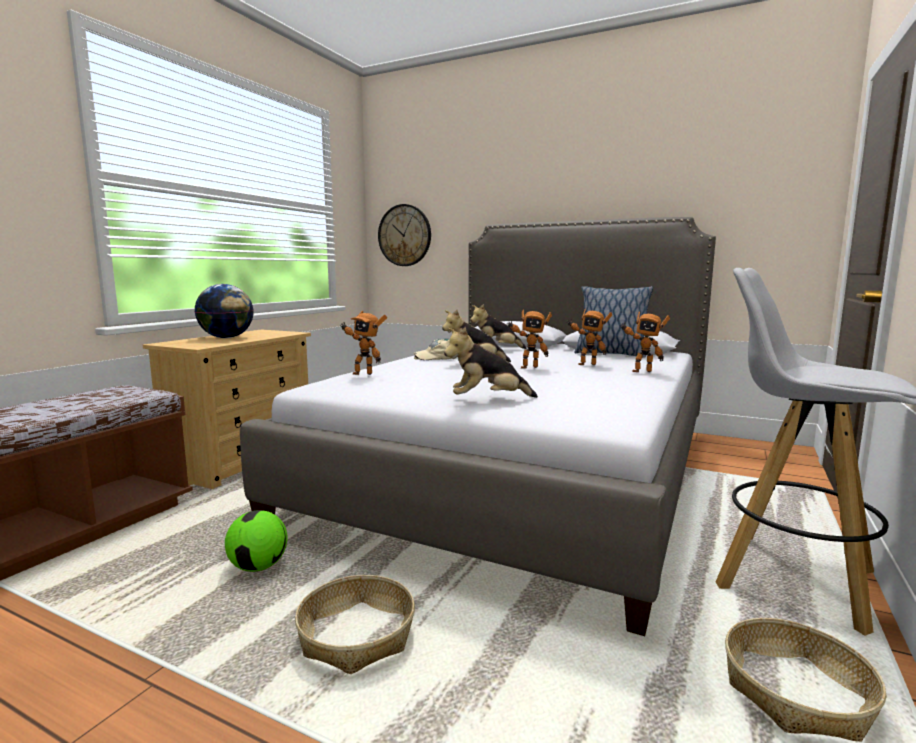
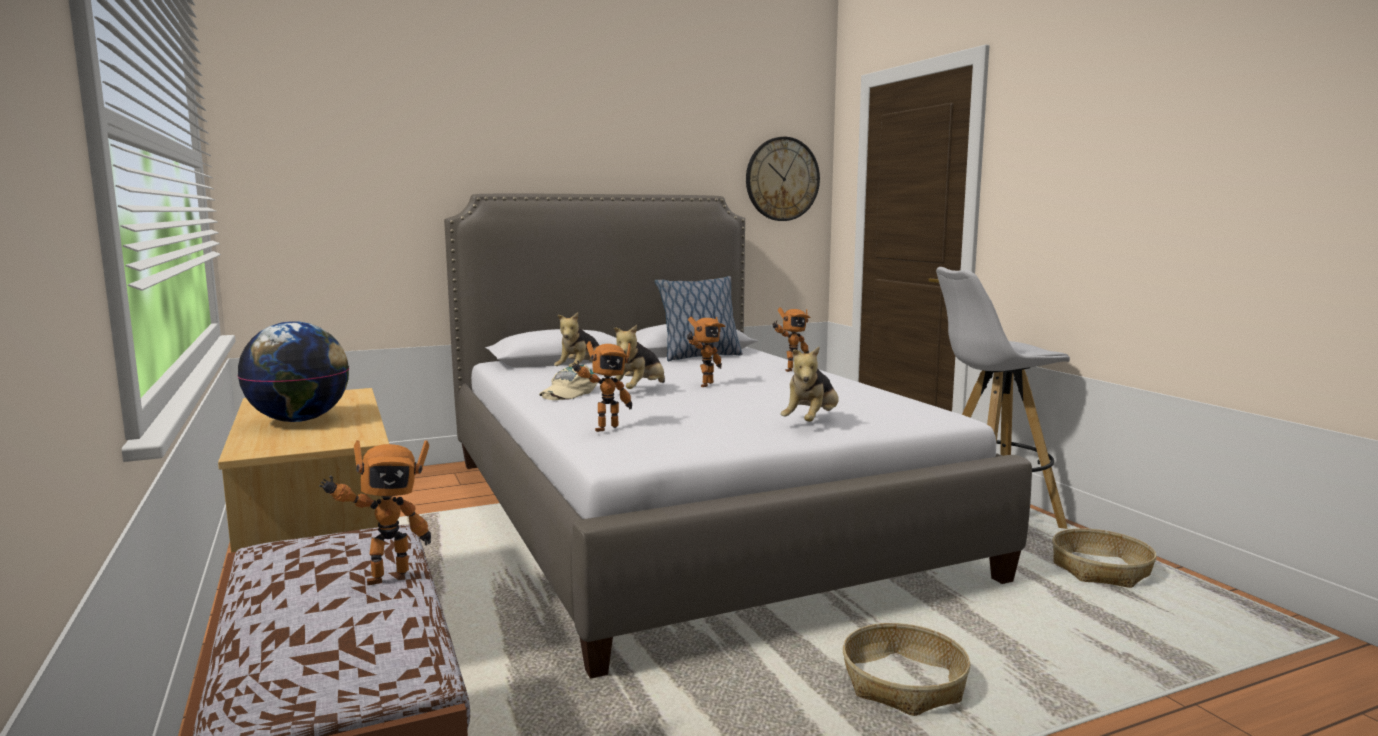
camera: 50 degrees left, 0 degrees up
(258, 567) = (702, 701): football -> none
(404, 235) = (305, 203): wall clock -> wall clock (782, 179)
(586, 364) = (728, 371): toy robot -> toy robot (384, 576)

